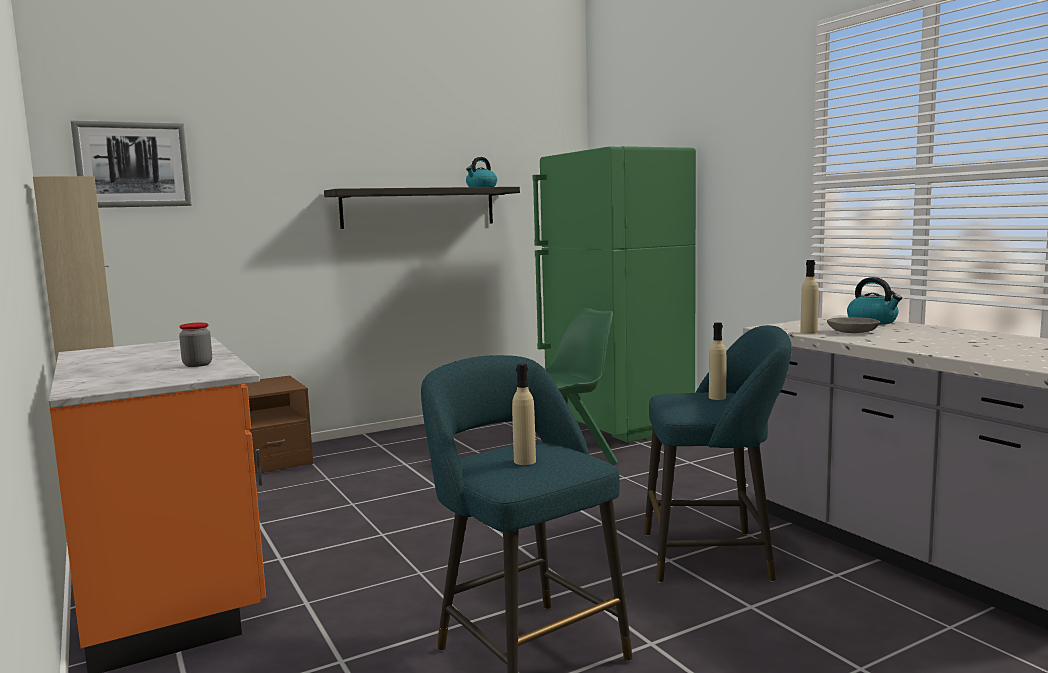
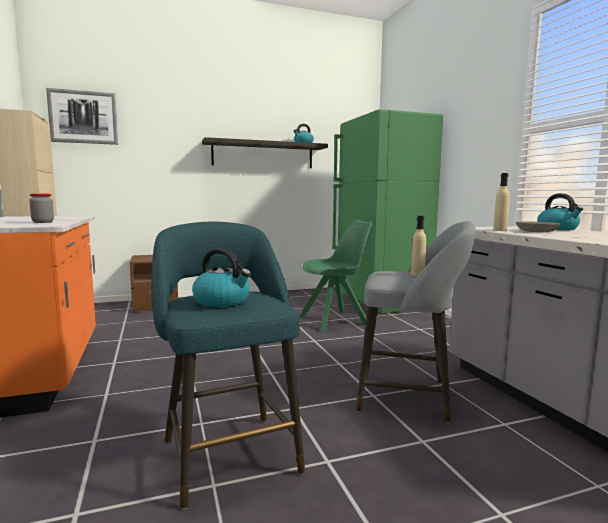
camera: 10 degrees right, 0 degrees up
(524, 461) = (223, 301): beige bottle -> kettle
(714, 556) = (409, 397): turquoise stool -> grey stool

